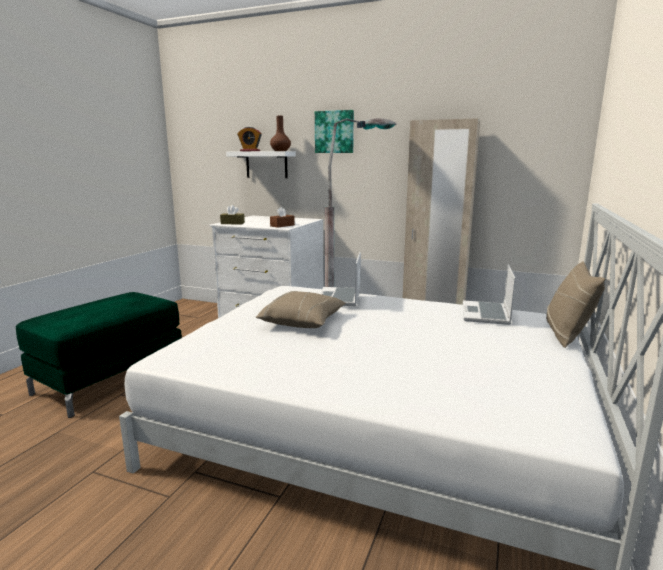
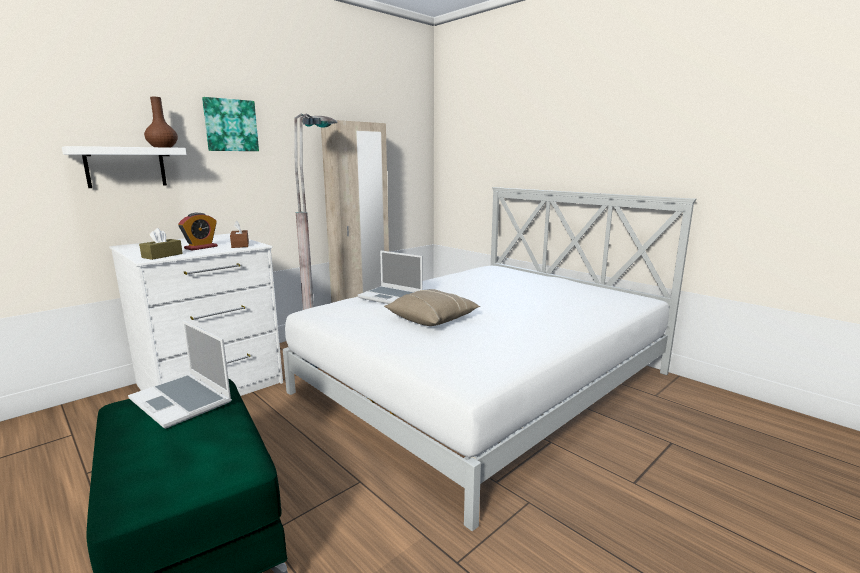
camera: 65 degrees left, 0 degrees up
(250, 151) = (103, 146): alarm clock -> alarm clock (201, 247)
(486, 314) = (474, 275): laptop -> laptop (183, 401)
(567, 334) = (523, 270): beige pillow -> none

